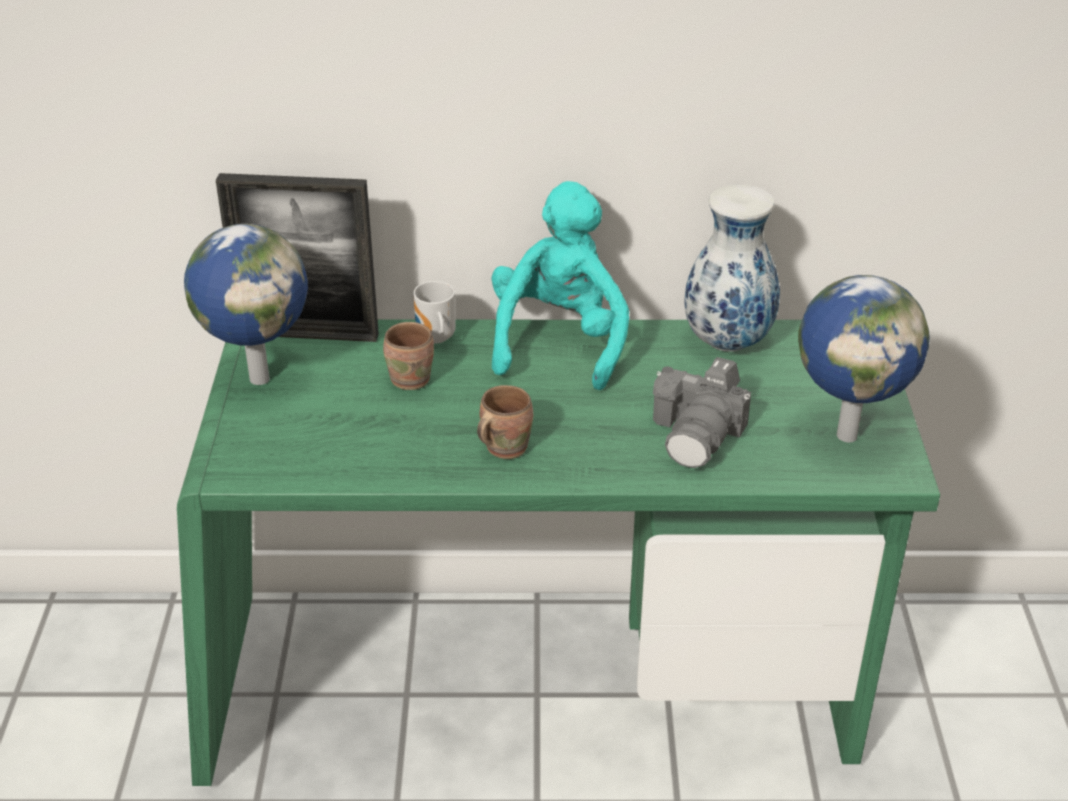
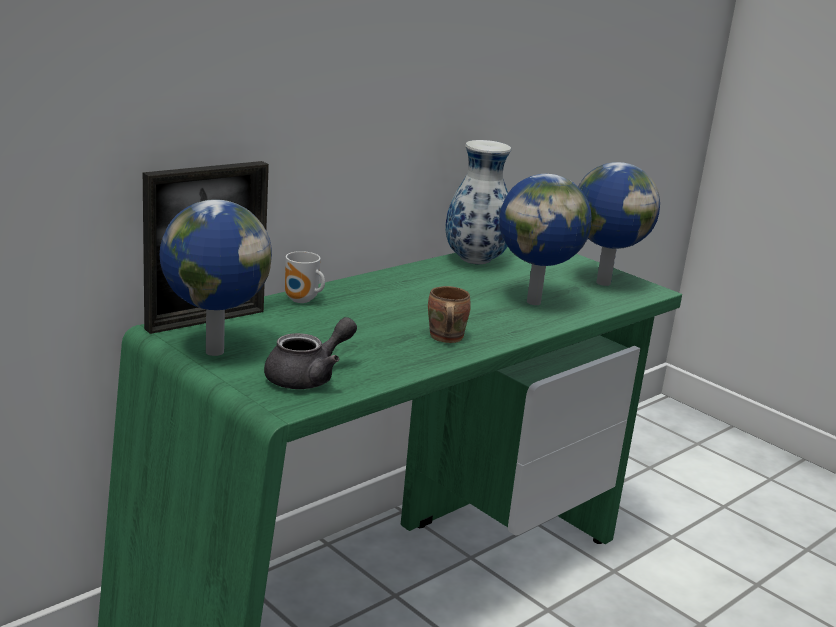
camera: 45 degrees left, 15 degrees down
(293, 445) = (308, 377): none -> grey teapot
(413, 378) = (324, 322): brown mug -> none
(559, 342) = (383, 283): turquoise plush toy -> none
(698, 433) = (535, 301): camera -> globe

